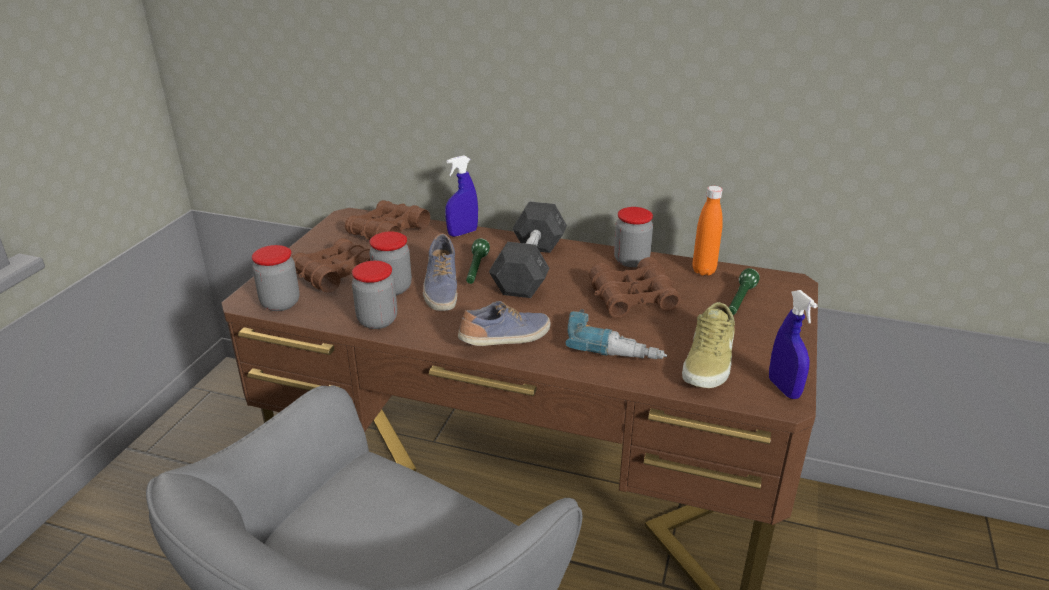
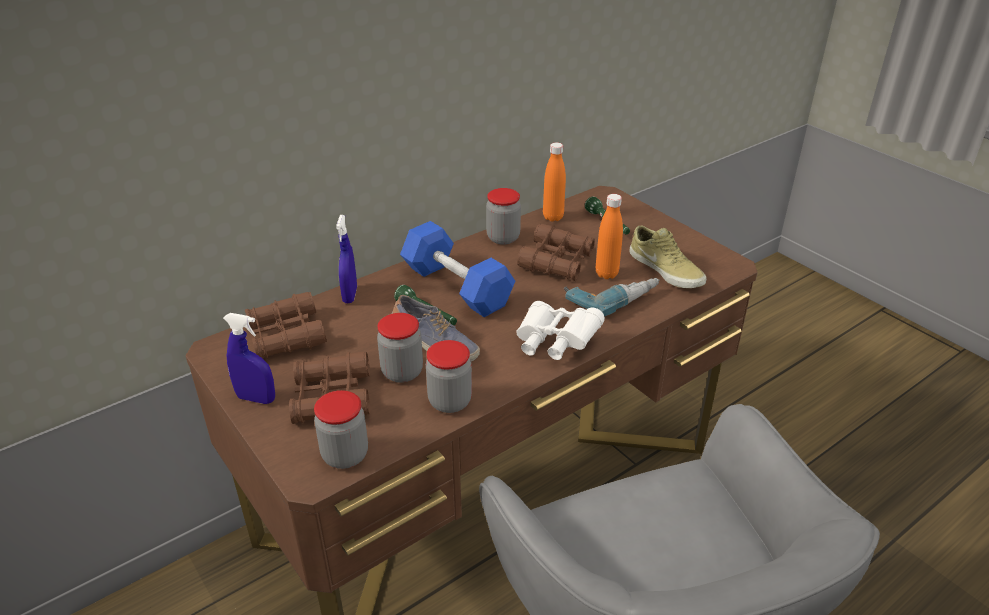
camera: 55 degrees left, 5 degrees up
(506, 340) = (554, 343): shoe -> white binoculars
(529, 268) = (457, 286): grey dumbbell -> blue dumbbell
(650, 330) = (606, 274): none -> orange bottle
(784, 388) = (720, 258): blue spray bottle -> blue spray bottle (256, 398)

